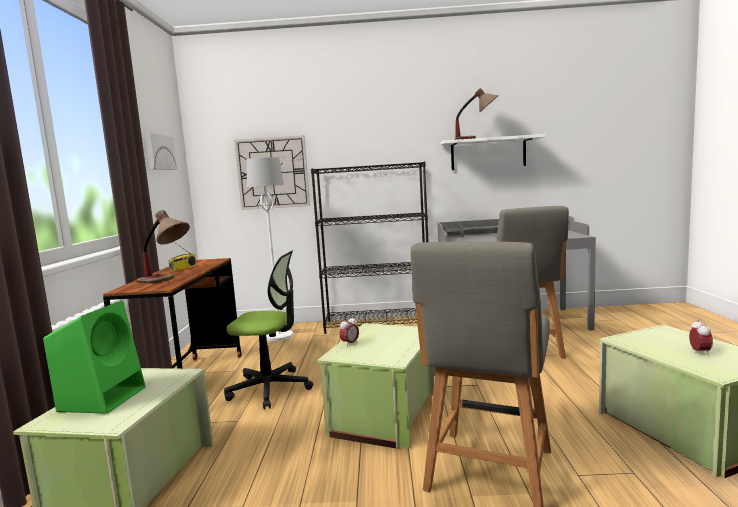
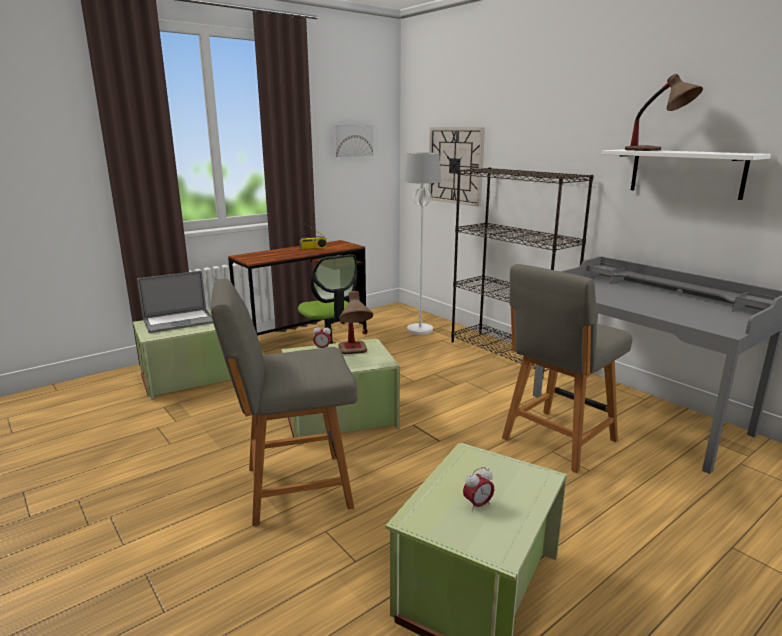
camera: 50 degrees right, 10 degrees up
(103, 398) = (179, 321): green speaker -> laptop
(167, 281) = (271, 256): table lamp -> table lamp (355, 355)

